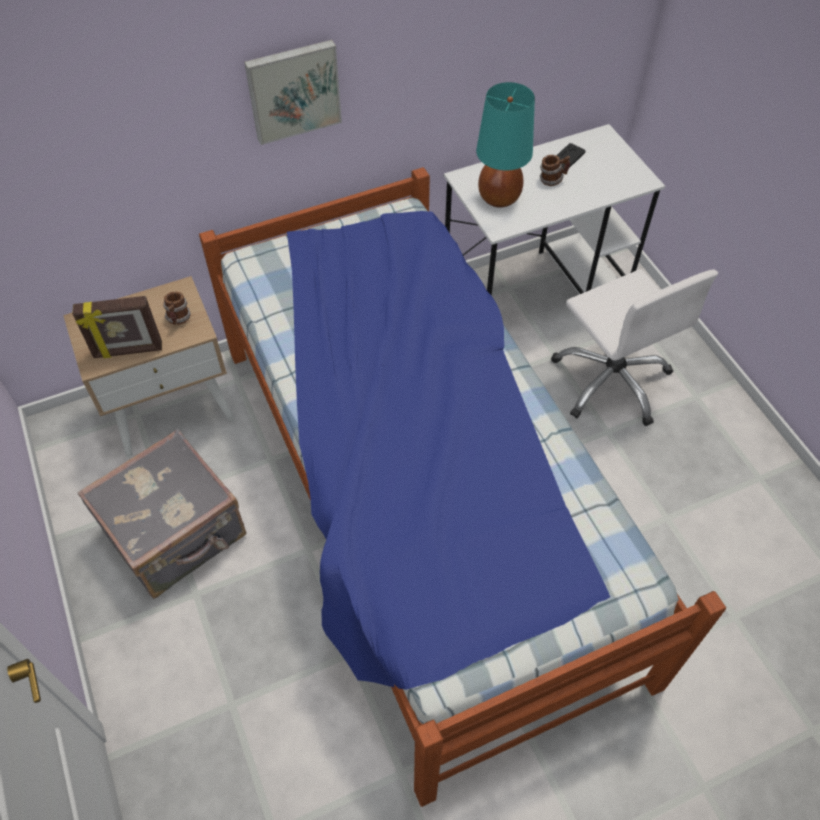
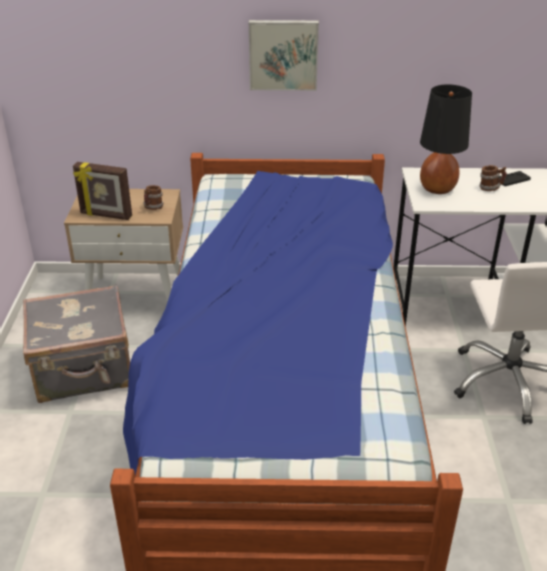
camera: 25 degrees right, 20 degrees down
(498, 198) = (437, 189): turquoise table lamp -> black table lamp

